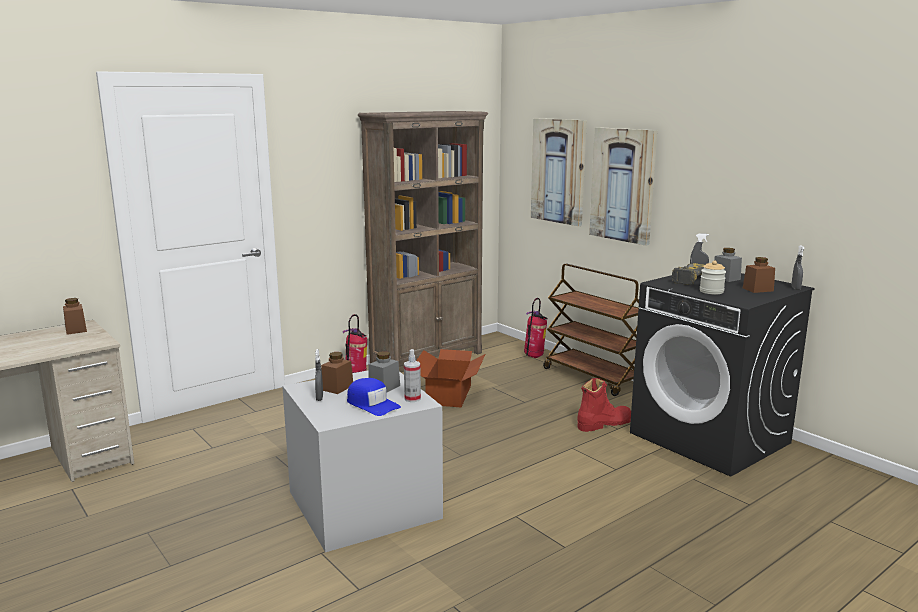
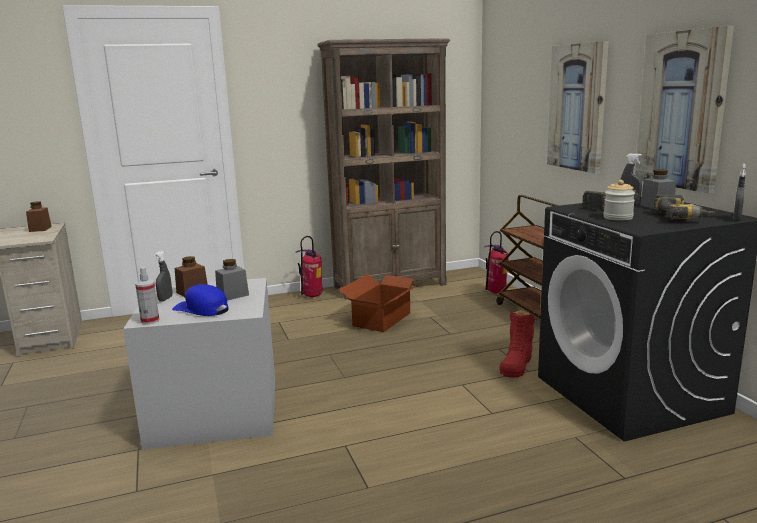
camera: 20 degrees right, 0 degrees up
(372, 404) = (201, 309): blue cap -> blue cap turned 150 degrees clockwise
(412, 399) = (243, 308): spray bottle -> spray bottle (150, 321)
(559, 171) = (525, 98): picture -> picture (682, 110)
(604, 423) = (516, 364): red boot -> red boot turned 120 degrees clockwise
(758, 289) = (682, 218): brown jar -> power drill

